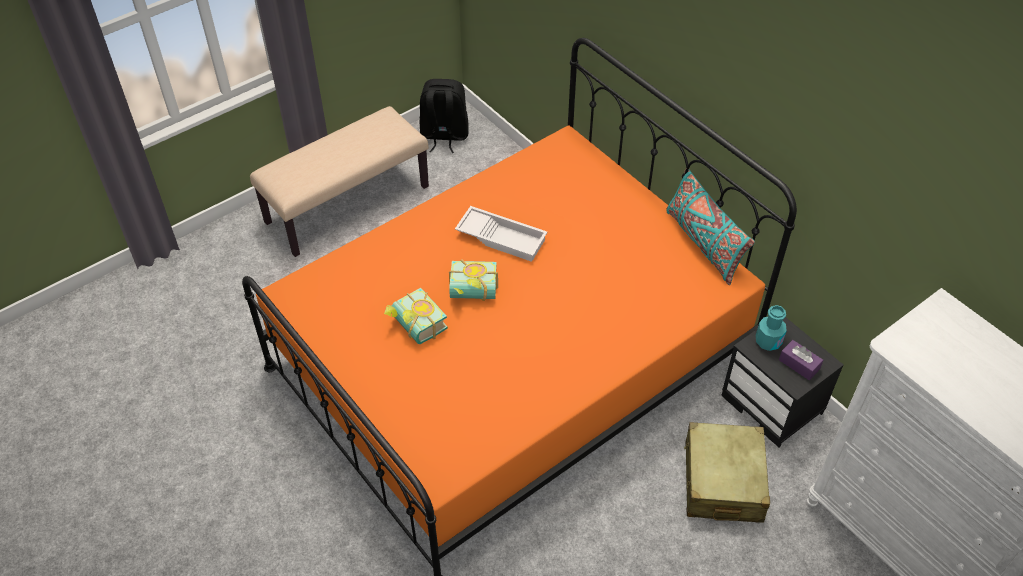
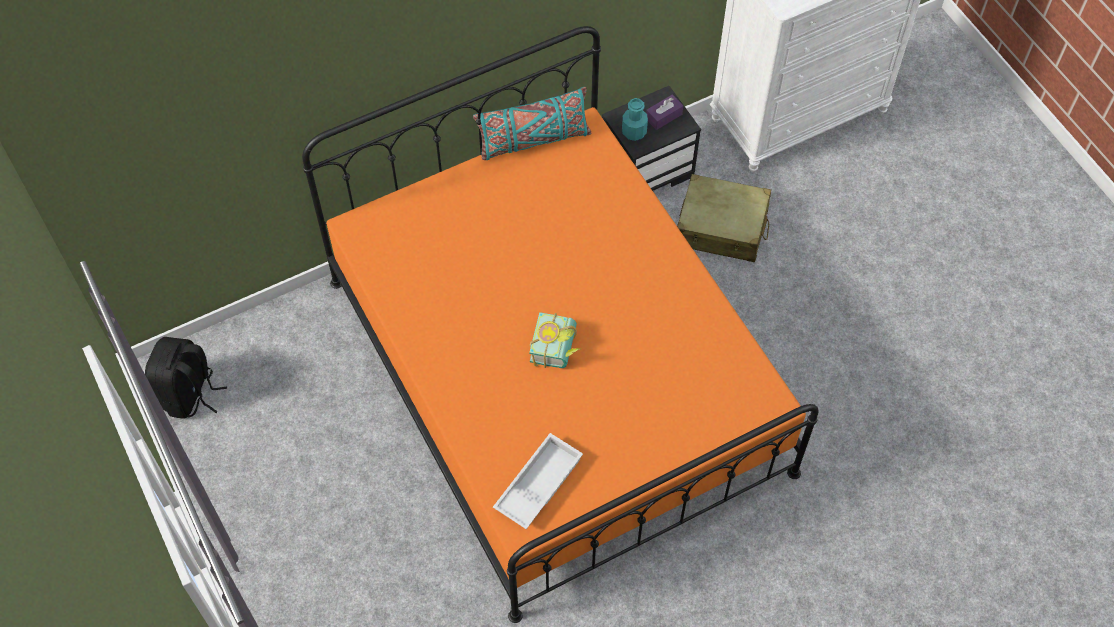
camera: 80 degrees left, 10 degrees up
(347, 203) = (277, 516): beige bench -> none
(414, 327) = (593, 406): book -> none
(502, 237) = (486, 310): white tray -> white tray (537, 483)

